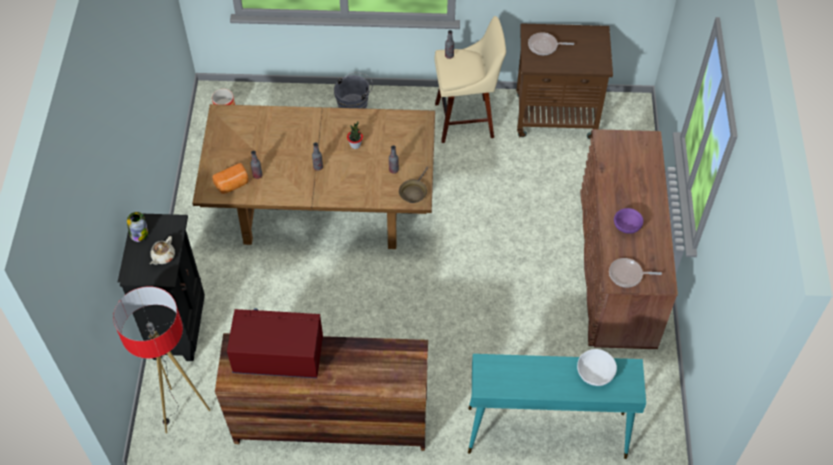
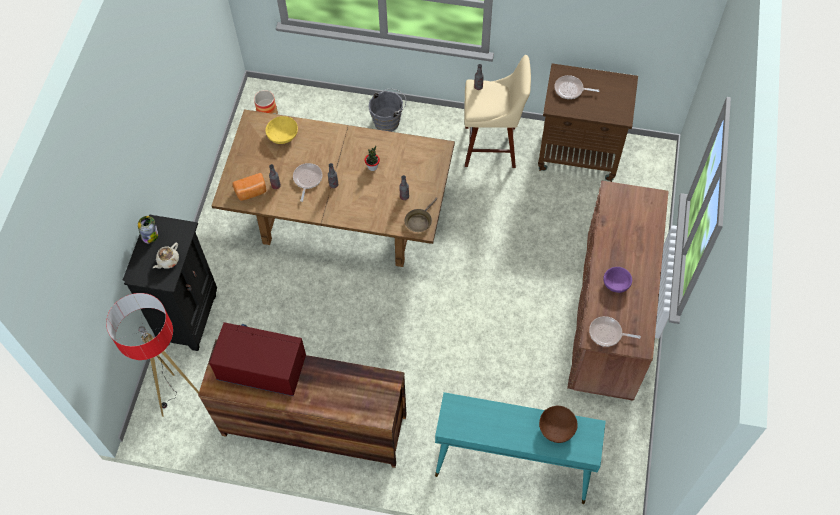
camera: 10 degrees right, 5 degrees up
(256, 125) = (283, 135): none -> yellow bowl
(289, 165) = (307, 179): none -> frying pan
(595, 373) = (557, 428): white bowl -> brown bowl

